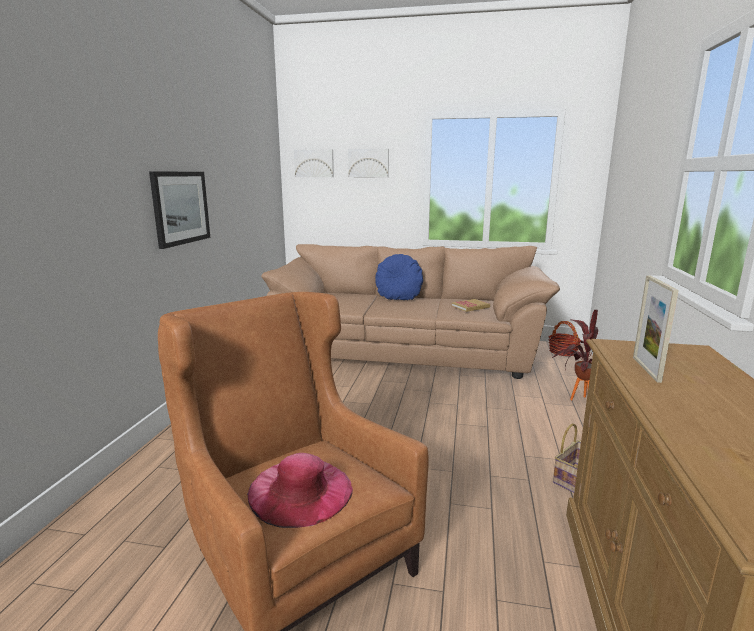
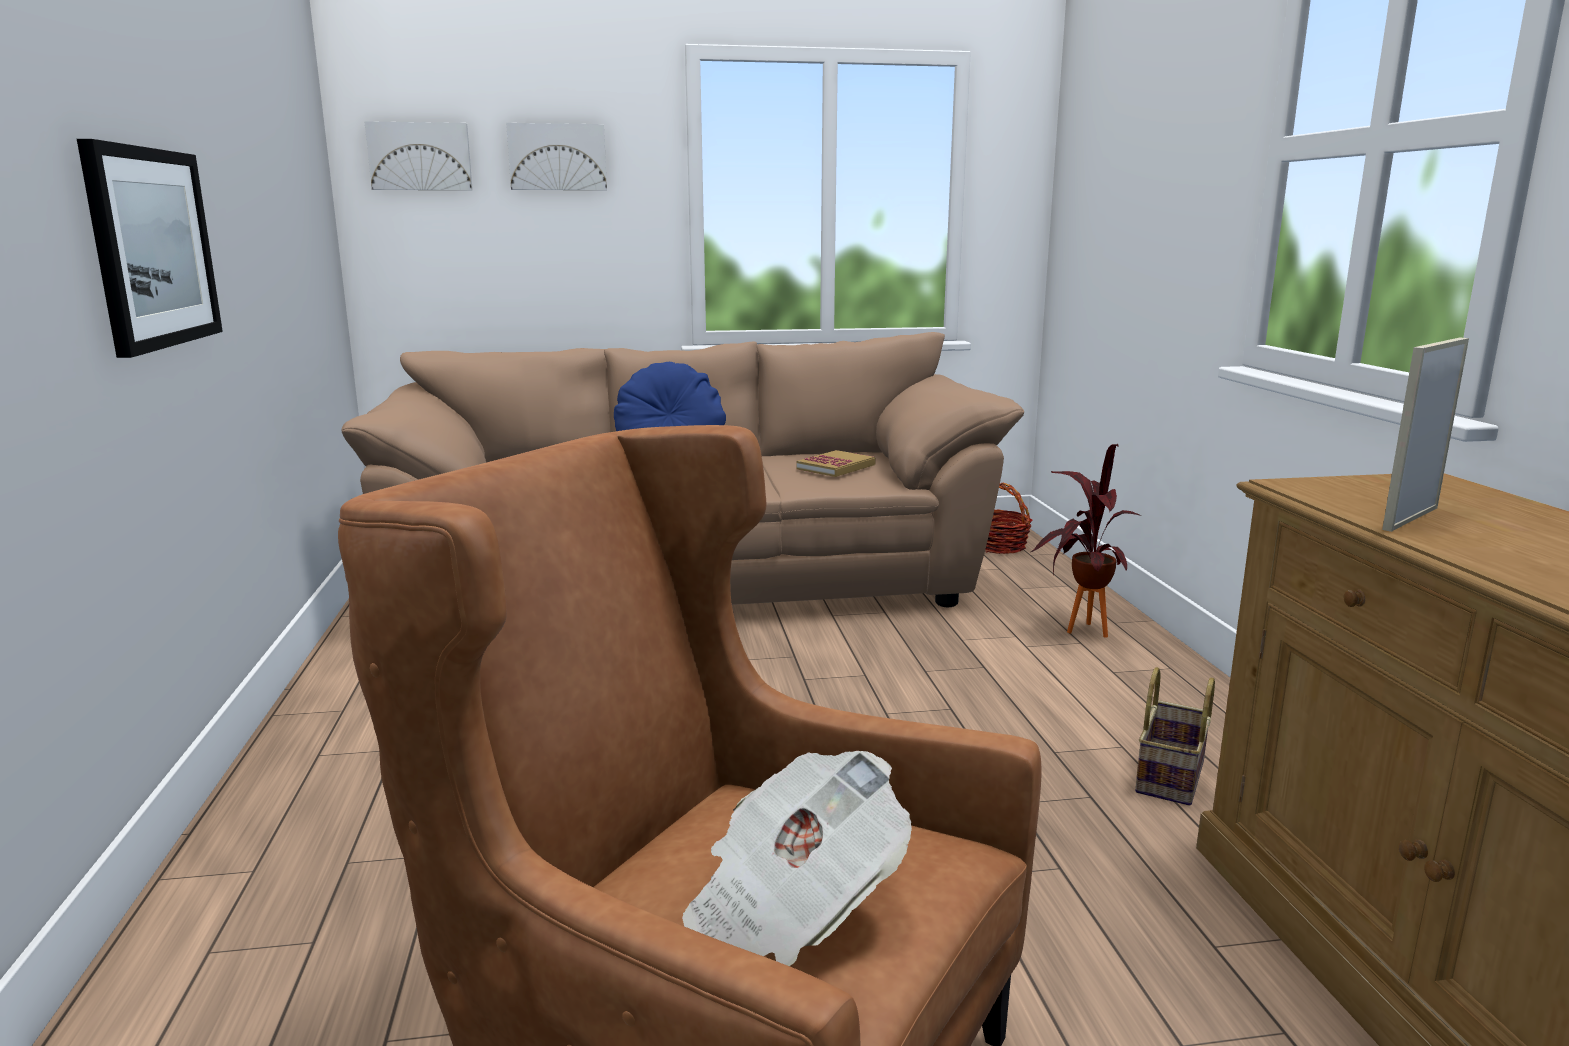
camera: 20 degrees left, 0 degrees up
(300, 491) = (793, 903): pink hat -> newspaper
(646, 369) = (1410, 518): picture frame -> picture frame turned 60 degrees clockwise

